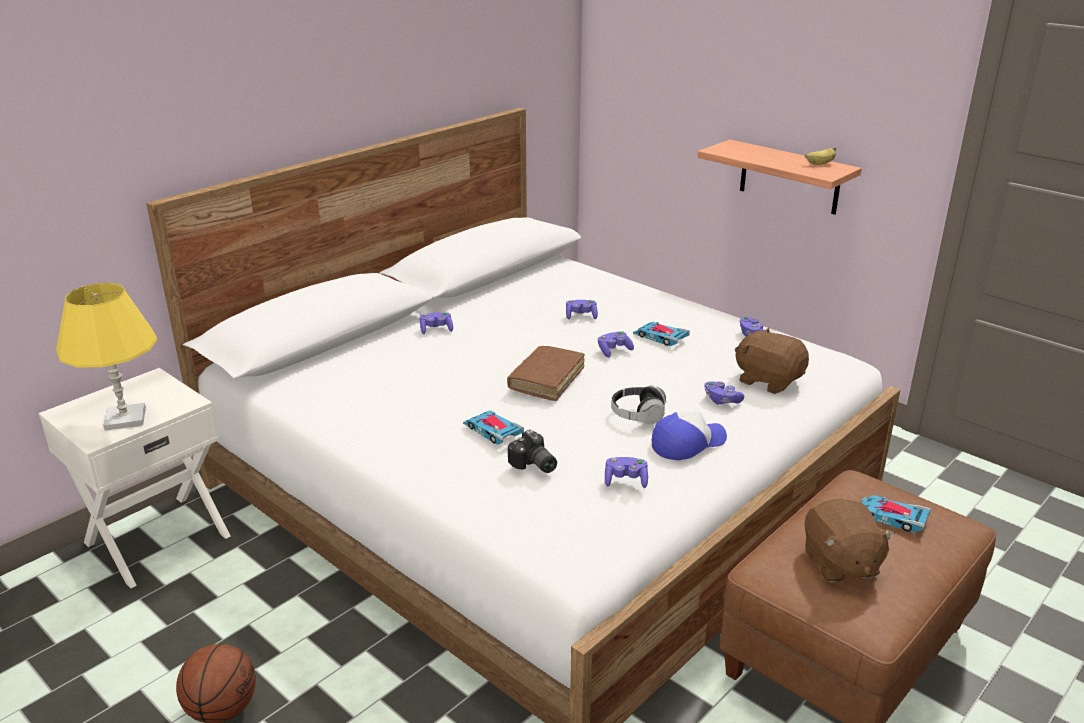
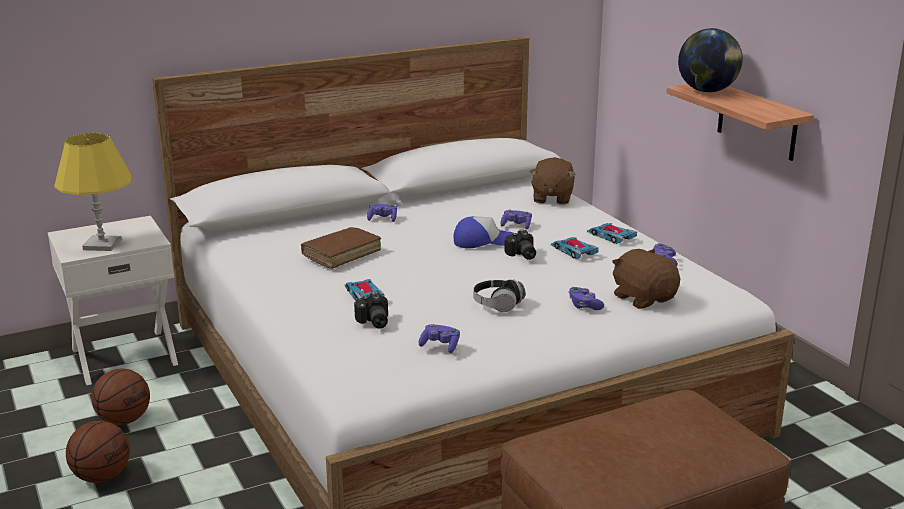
camera: 20 degrees right, 5 degrees down
(206, 624) = (124, 420): none -> basketball
(546, 380) = (441, 267): brown book -> brown book (341, 254)
(614, 350) = (521, 255): purple game controller -> camera
(687, 443) = (521, 331): cap -> cap (482, 241)
(741, 152) = (707, 91): none -> globe
(820, 164) = (774, 107): banana -> none
(840, 563) = (604, 450): brown plush toy -> brown plush toy (551, 198)
(891, 517) = (685, 427): toy car -> toy car (611, 236)

